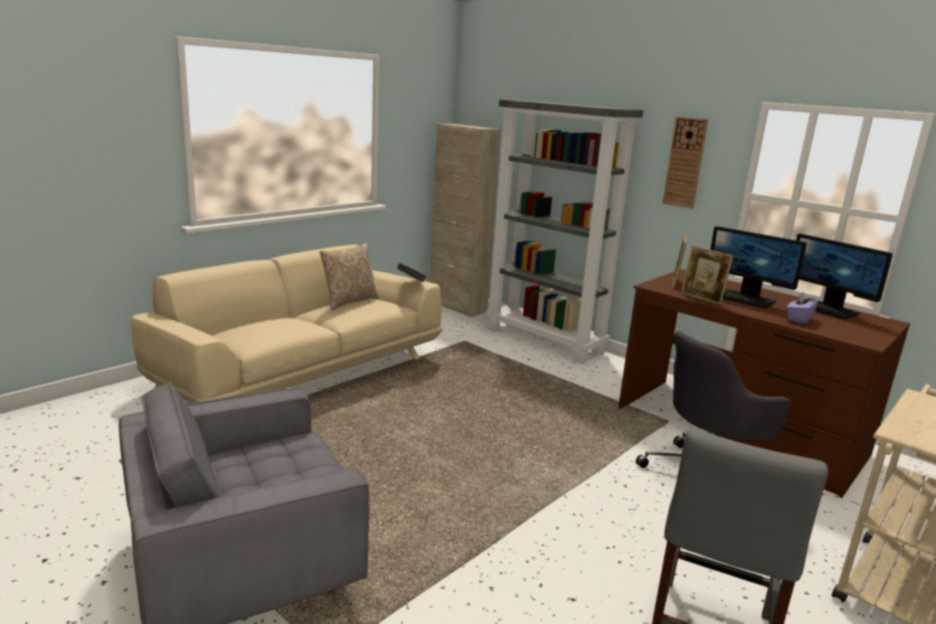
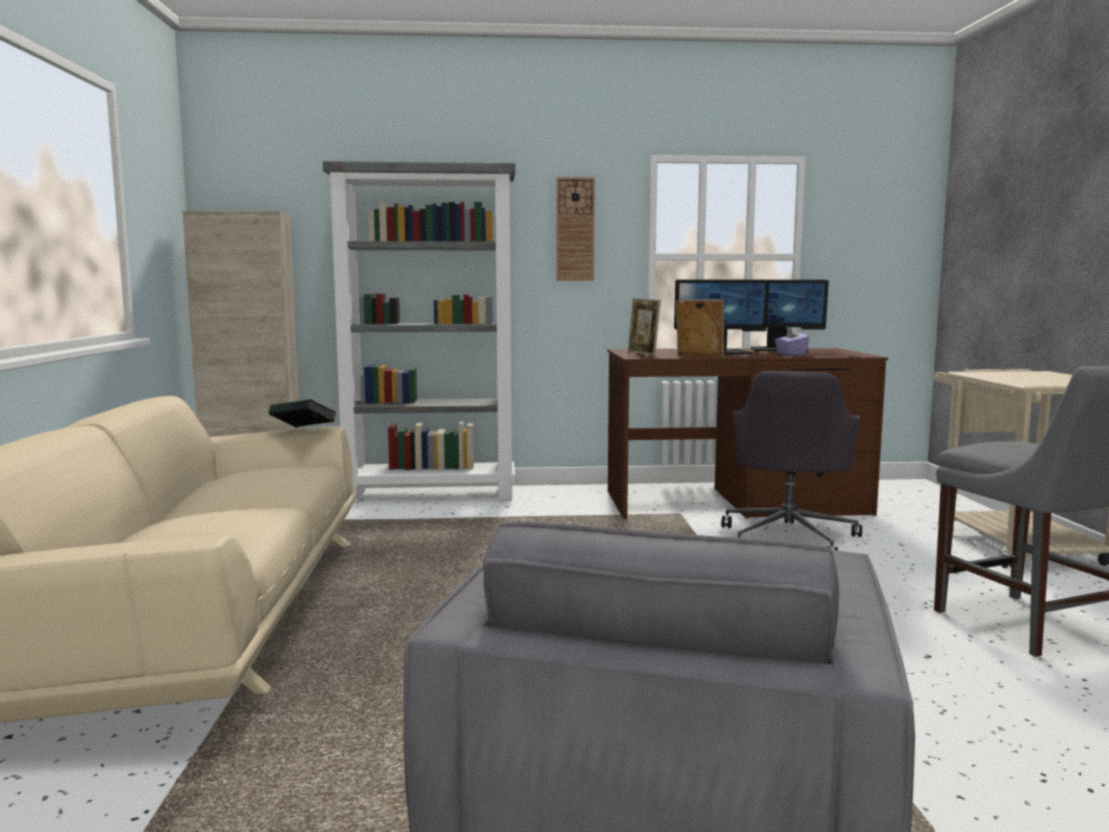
camera: 45 degrees left, 10 degrees down
(349, 301) = (235, 475): pillow -> none
(701, 299) = (699, 356): picture frame -> picture frame turned 150 degrees counterclockwise

